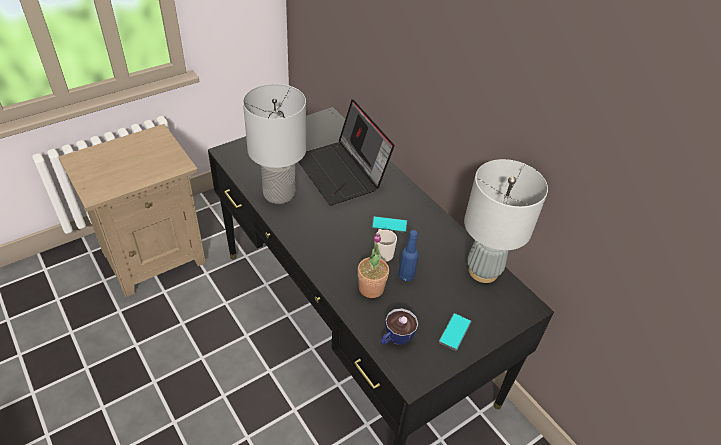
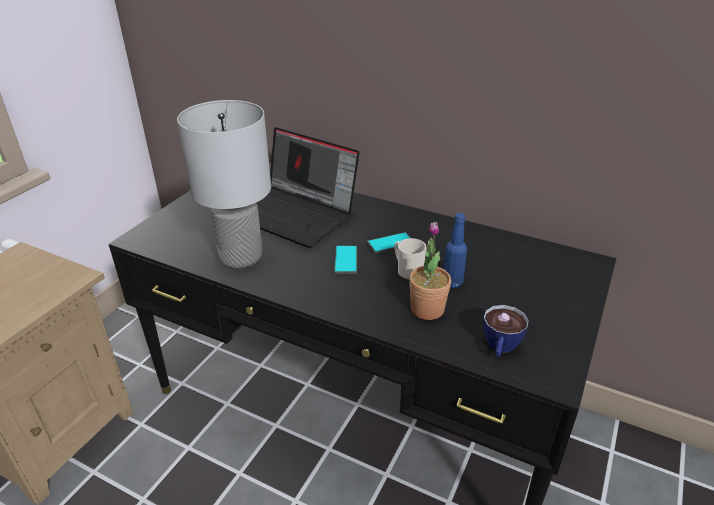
camera: 25 degrees left, 10 degrees down
(455, 332) = (551, 314): phone -> phone (346, 260)
(483, 271) = (520, 249): grey table lamp -> none

